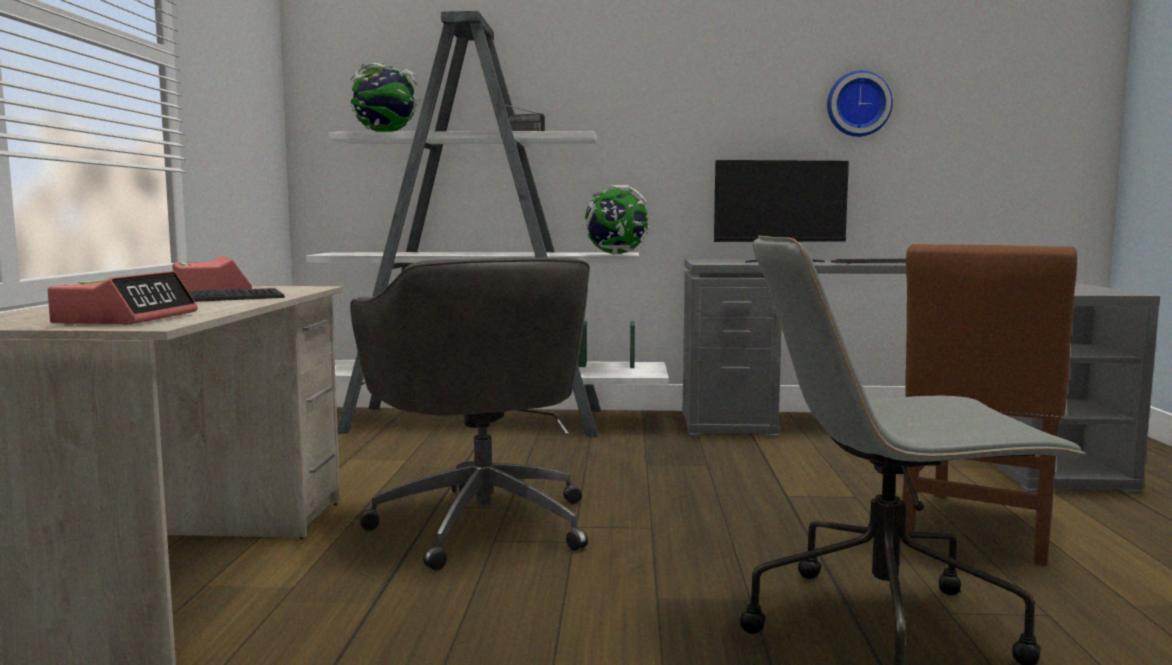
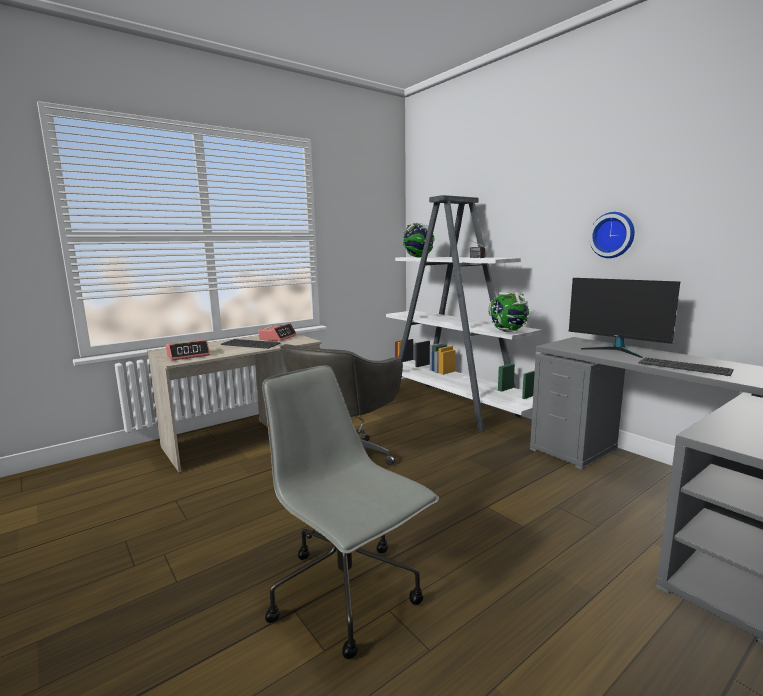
camera: 50 degrees right, 5 degrees up
(858, 104) = (718, 232): wall clock -> wall clock (613, 235)
(980, 529) = (539, 586): brown chair -> none

